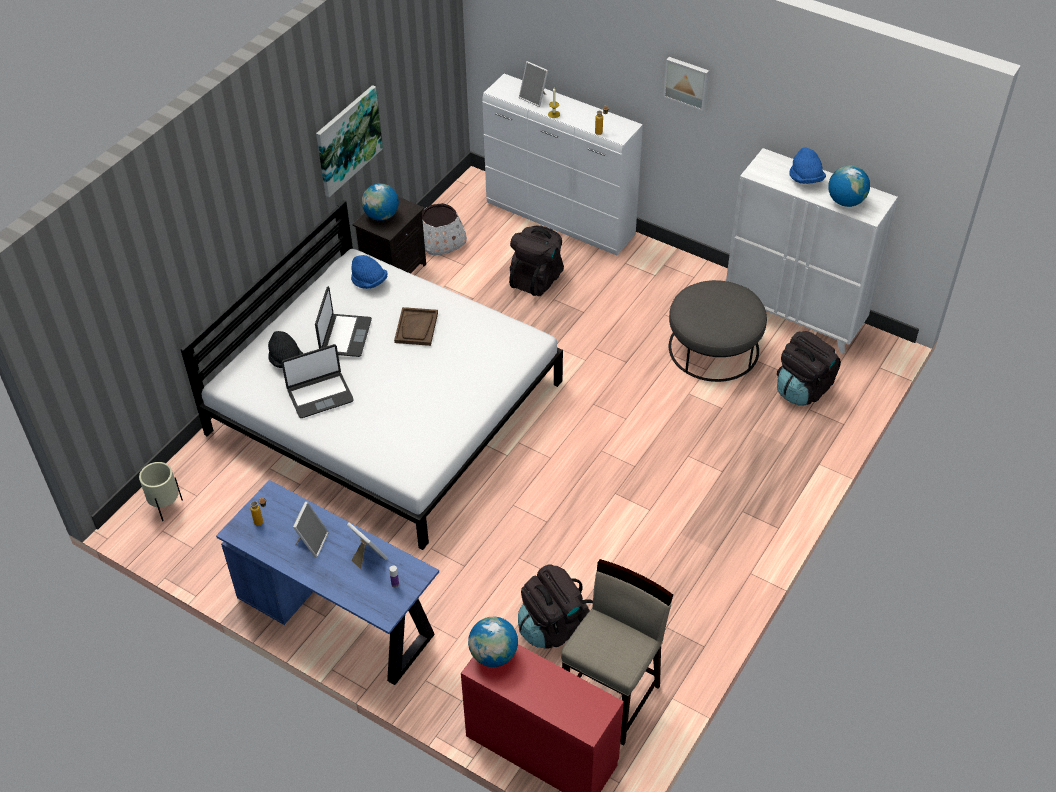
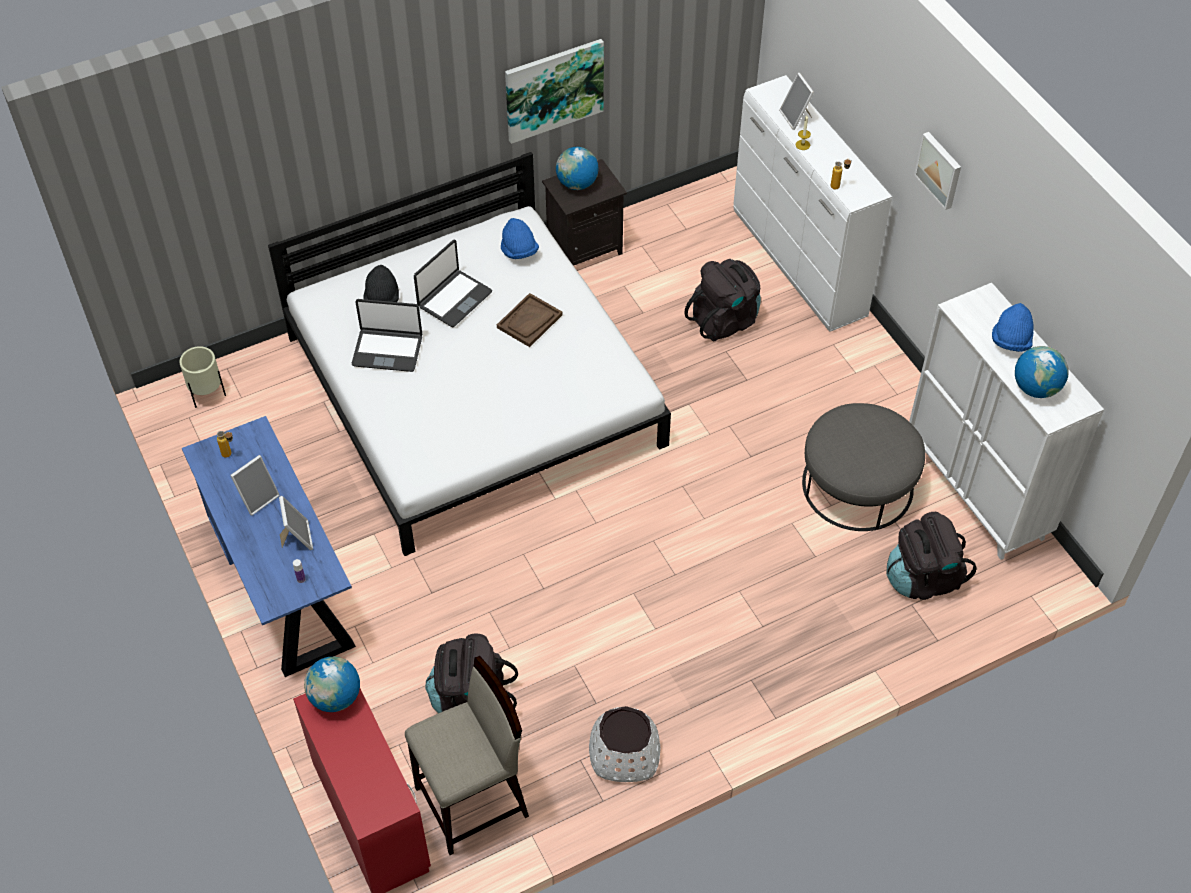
camera: 30 degrees right, 5 degrees up
(440, 241) = (655, 234): white planter -> white planter (624, 753)

